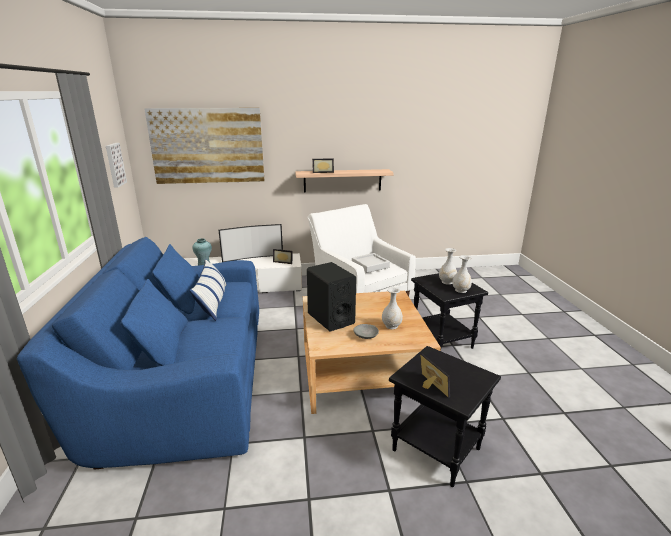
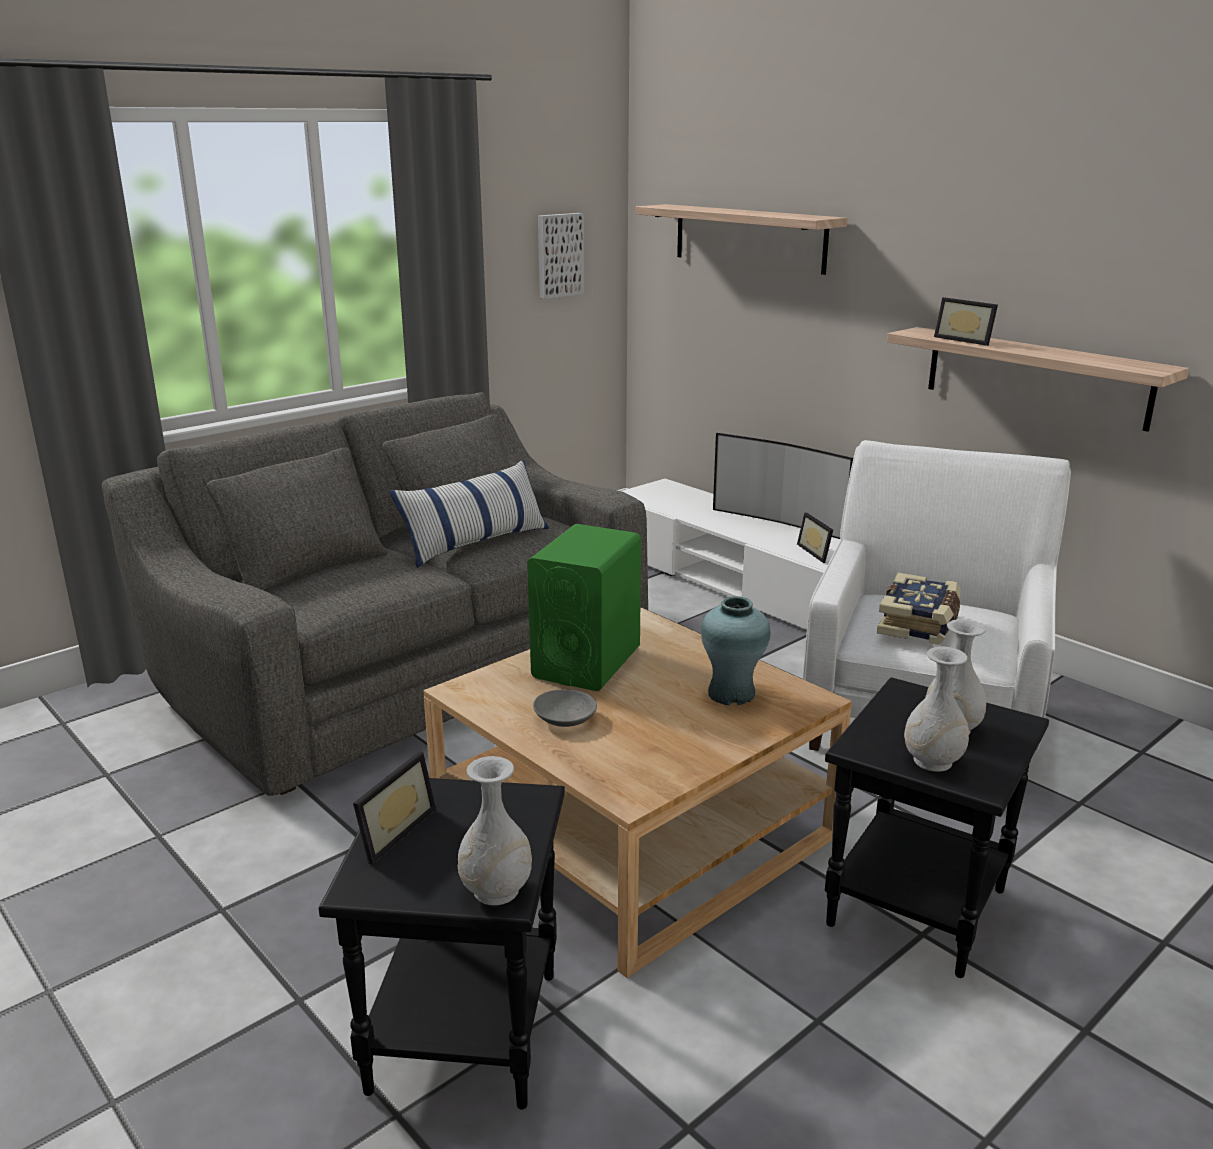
camera: 55 degrees right, 0 degrees up
(184, 380) = (403, 668): blue sofa -> grey sofa
(204, 265) = (676, 503): turquoise vase -> turquoise vase (732, 693)
(207, 146) = (749, 238): picture -> shelf
(330, 318) = (587, 662): black speaker -> green speaker
(370, 265) = (919, 624): grey tray -> book
(391, 326) = (646, 735): white vase -> white vase (496, 891)

